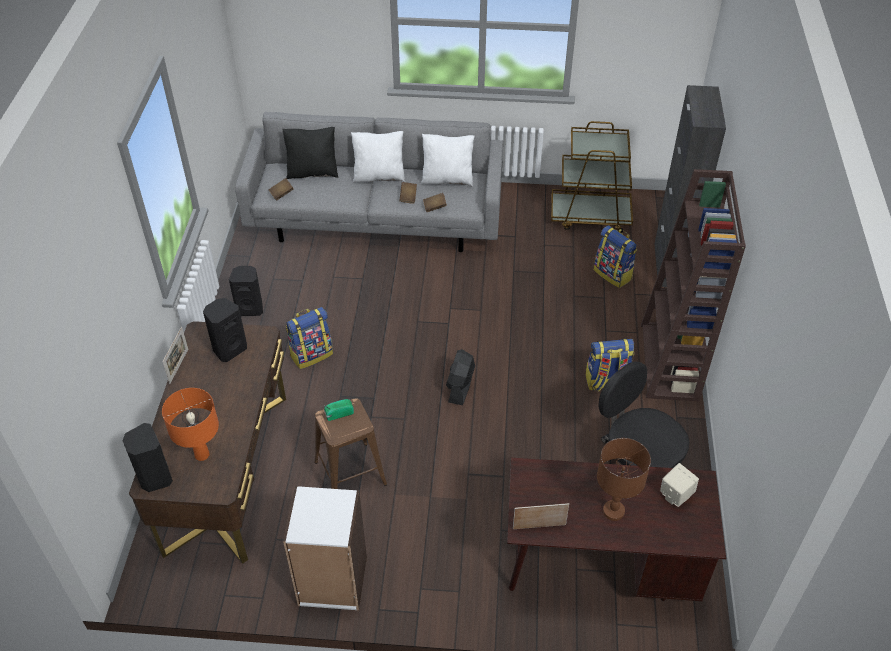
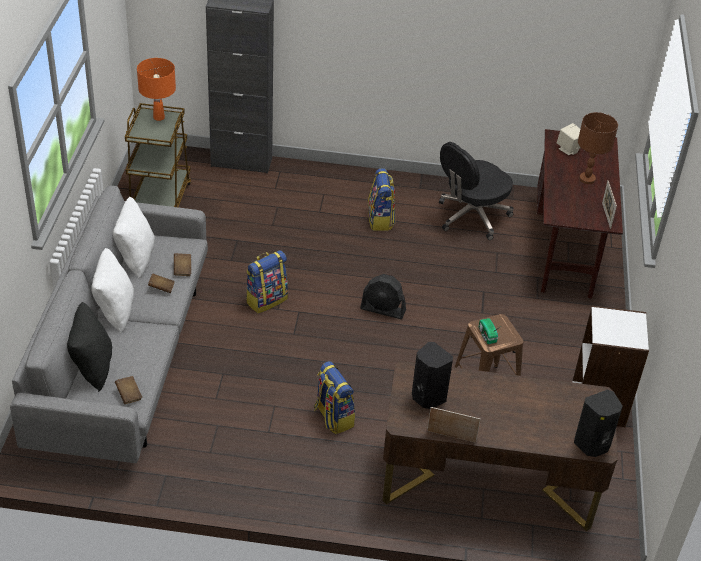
camera: 90 degrees left, 5 degrees down
(202, 455) = (562, 412): orange table lamp -> orange table lamp (159, 117)
(250, 308) = (257, 471): black speaker -> none
(613, 274) = (247, 197): backpack -> backpack (266, 300)
(670, 362) = (360, 181): brown bookcase -> none

